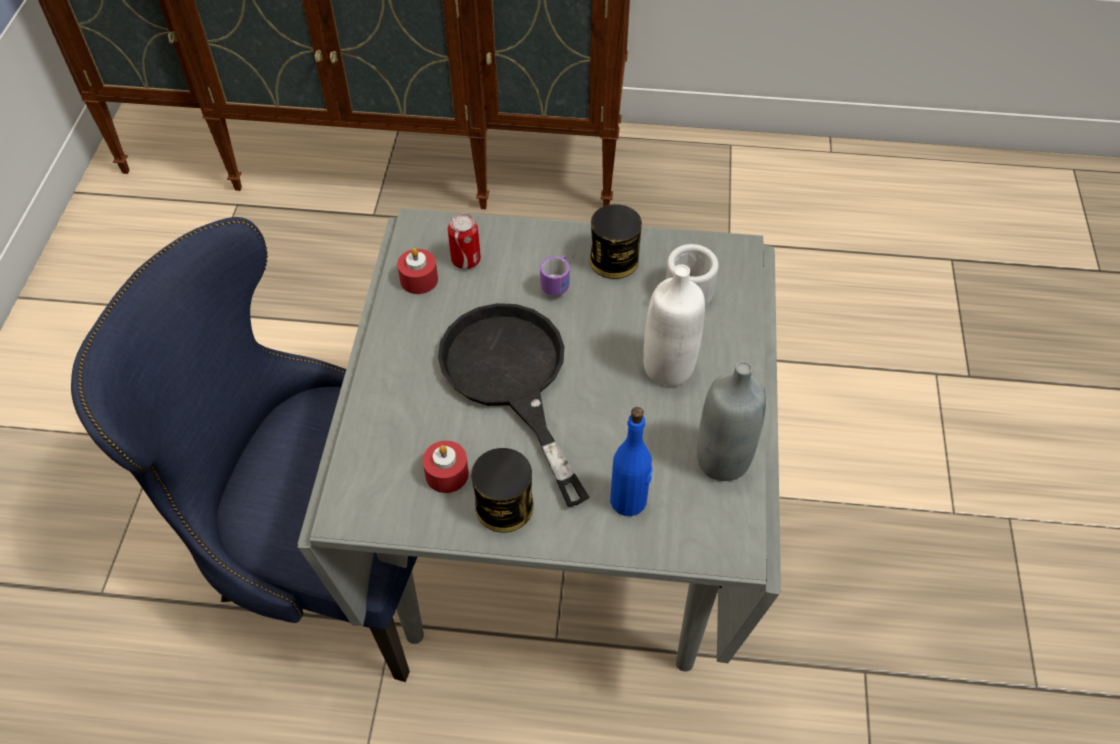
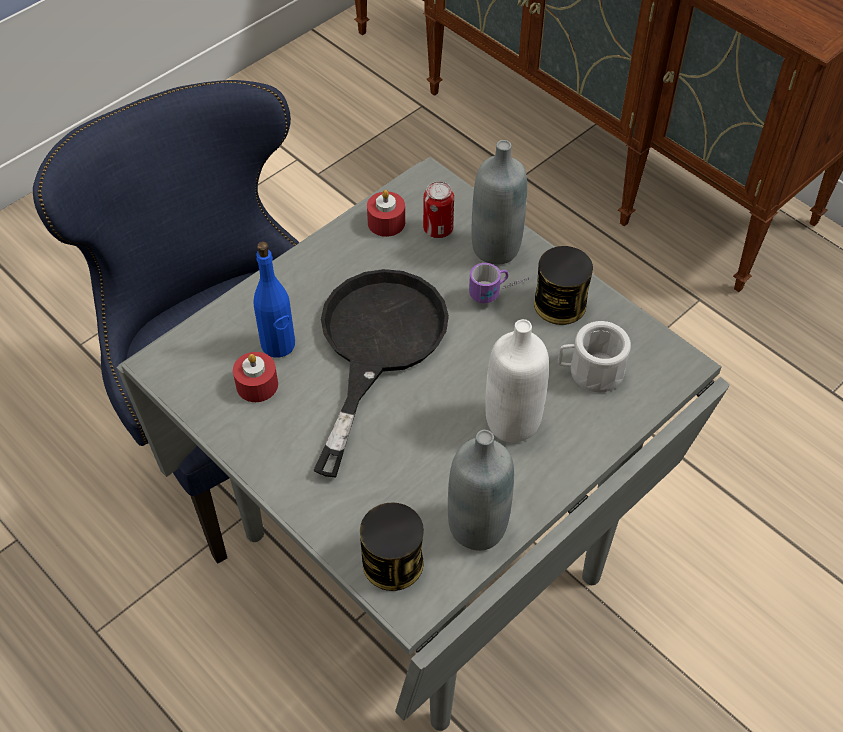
camera: 40 degrees right, 0 degrees up
(504, 507) = (272, 439): can -> can (392, 563)
(525, 247) = (496, 248): none -> grey bottle
(629, 501) = (368, 503): blue bottle -> blue bottle (278, 345)

